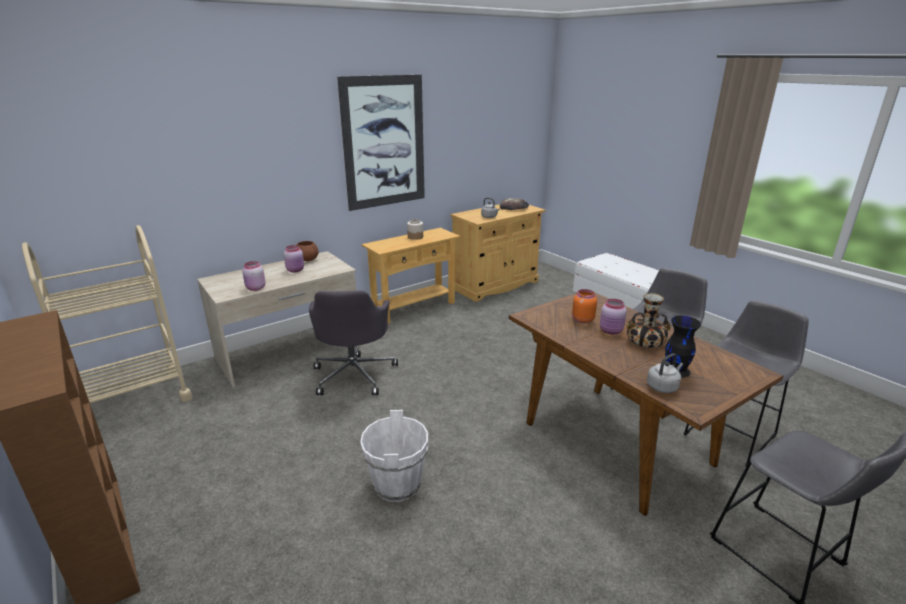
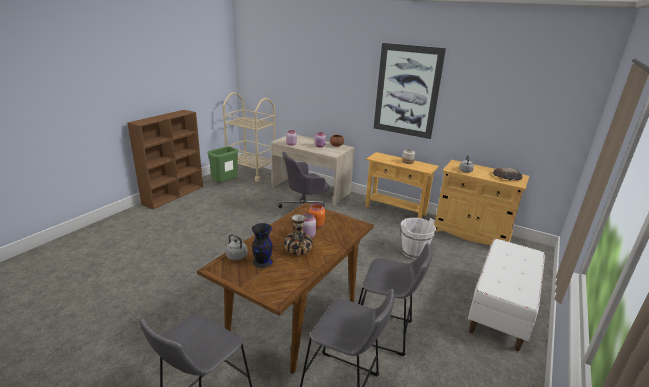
camera: 65 degrees right, 0 degrees up
(145, 443) = (225, 184): none -> green trash can
(397, 484) = (221, 244): white bucket -> white bucket (414, 252)

